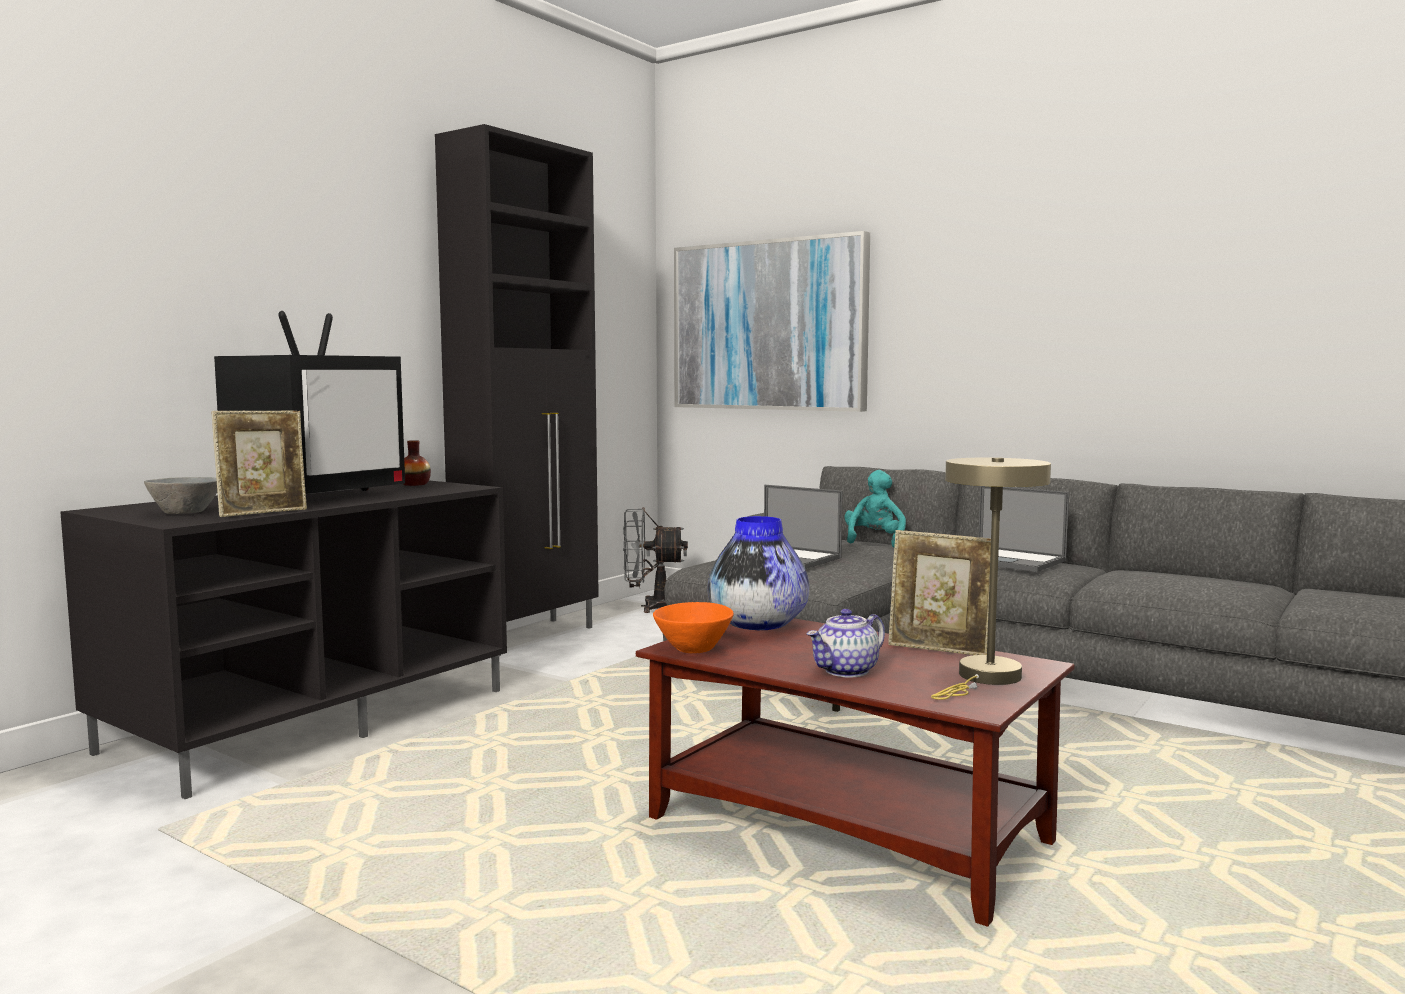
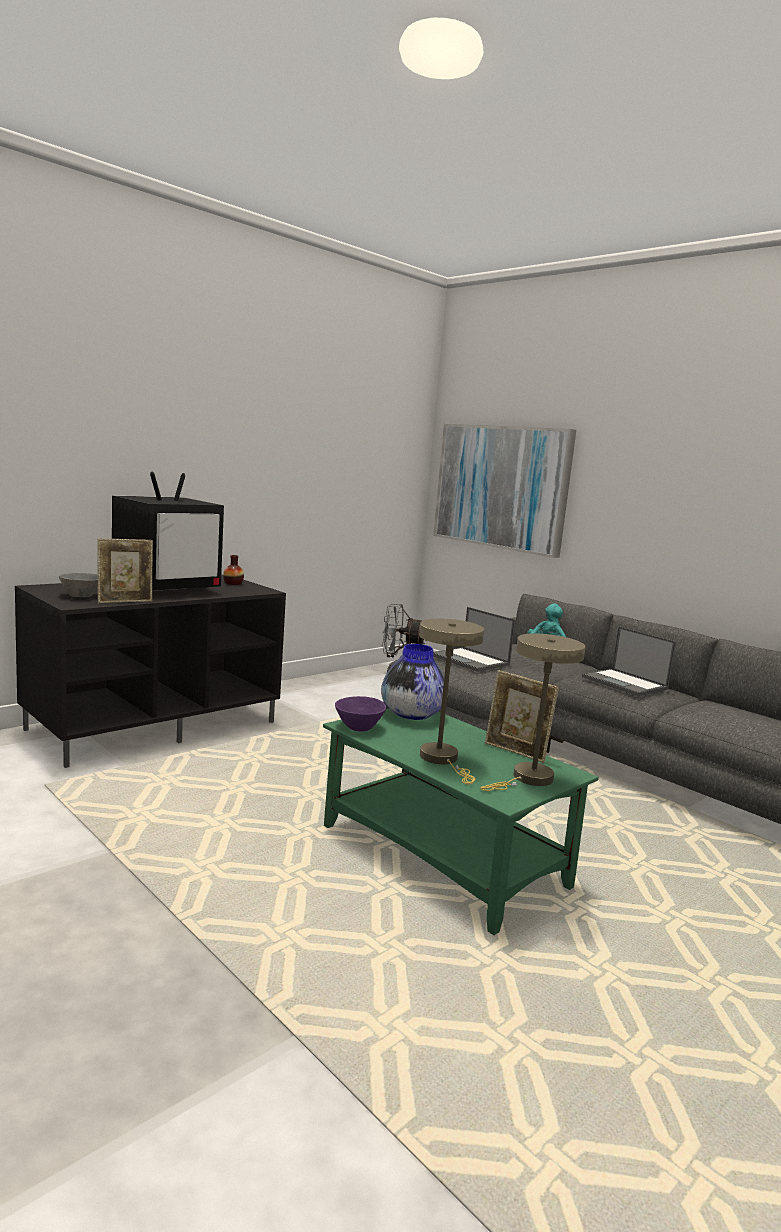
camera: 10 degrees right, 5 degrees up
(529, 636) = (309, 684): black cabinet -> none
(691, 648) = (357, 727): orange bowl -> purple bowl
(846, 671) = (442, 759): teapot -> beige table lamp
(850, 831) = (444, 857): brown coffee table -> green coffee table

